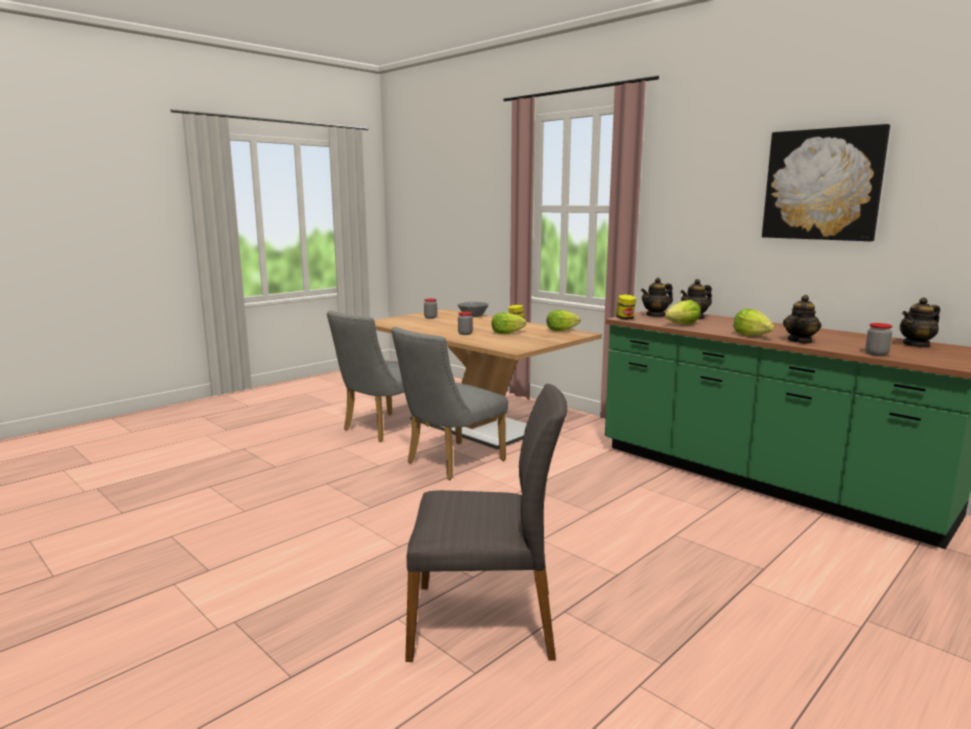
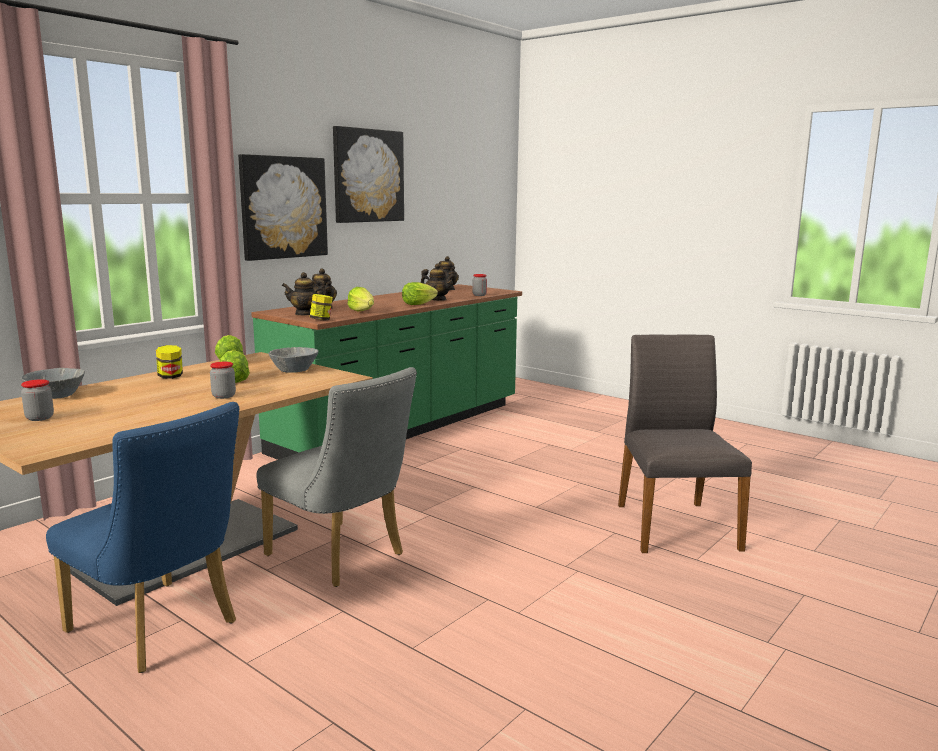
camera: 95 degrees left, 0 degrees up
(381, 429) = (160, 630): grey chair -> blue chair
(537, 341) = (294, 370): none -> grey bowl
(656, 315) = (305, 313): teapot -> teapot turned 120 degrees clockwise
(703, 219) = (283, 207): none -> picture

